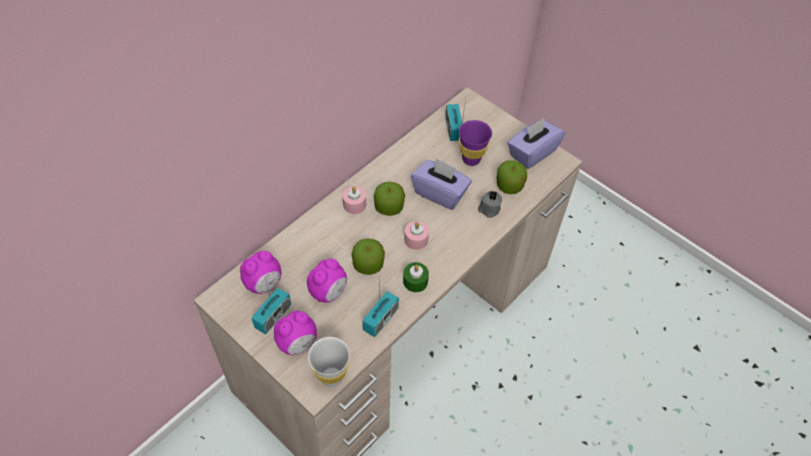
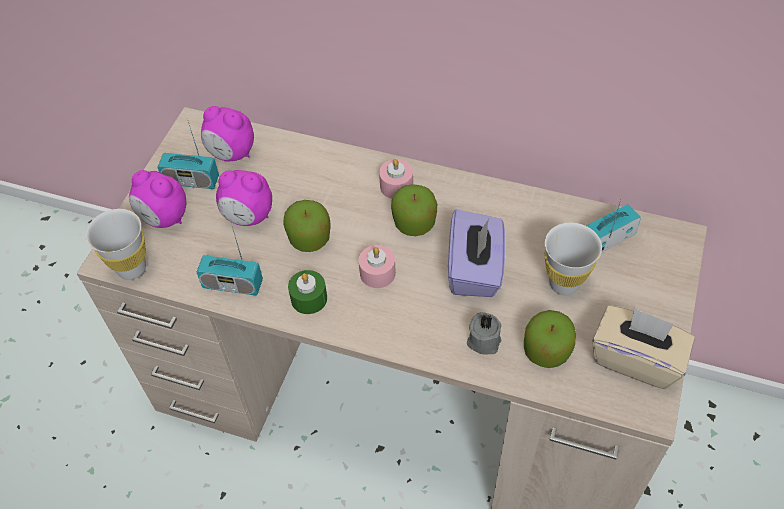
camera: 70 degrees right, 0 degrees up
(471, 159) = (564, 283): purple cup -> white cup
(532, 153) = (636, 359): purple tissue box -> beige tissue box

